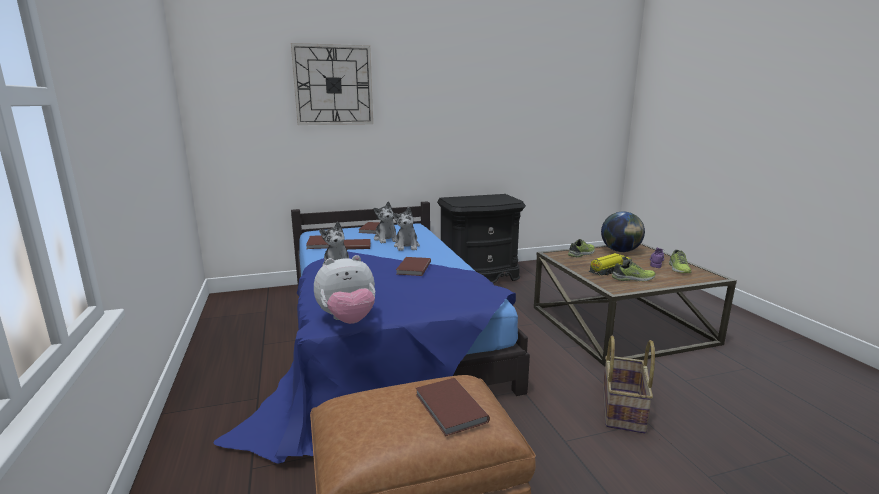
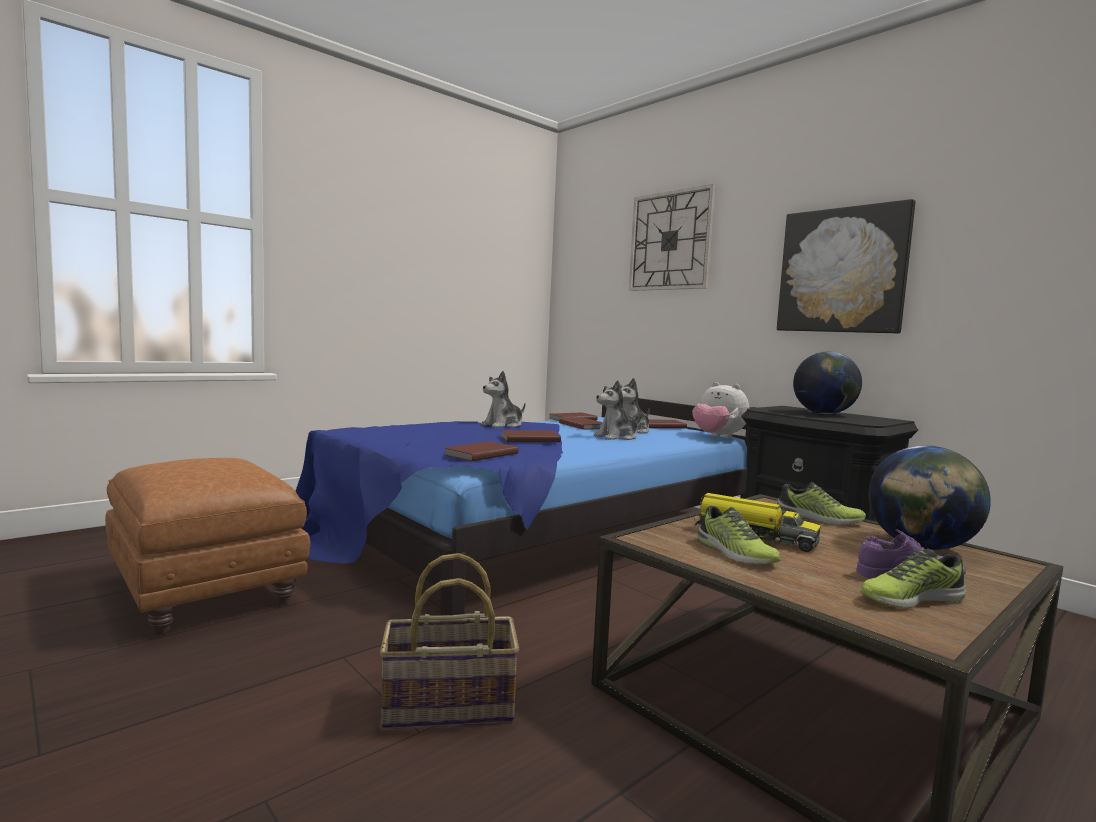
camera: 65 degrees right, 10 degrees down
(348, 320) = (355, 432): plush toy -> plush toy (717, 437)
(449, 409) = (197, 473): brown book -> brown book (479, 454)
(462, 115) = (842, 271): none -> picture
(479, 199) = (824, 413): none -> globe

